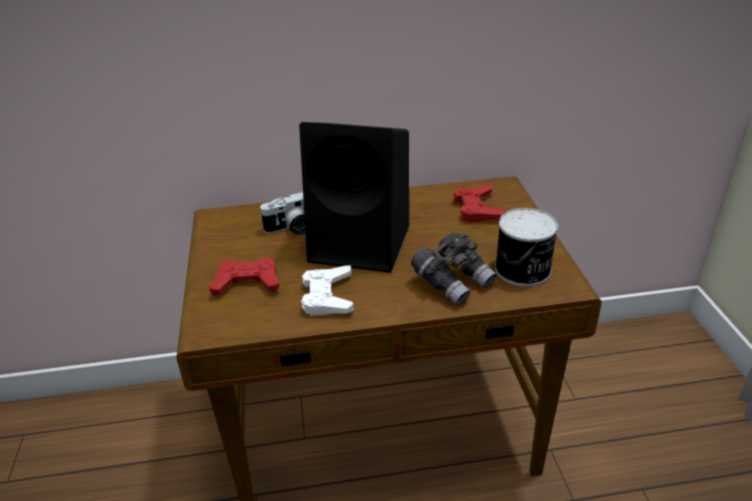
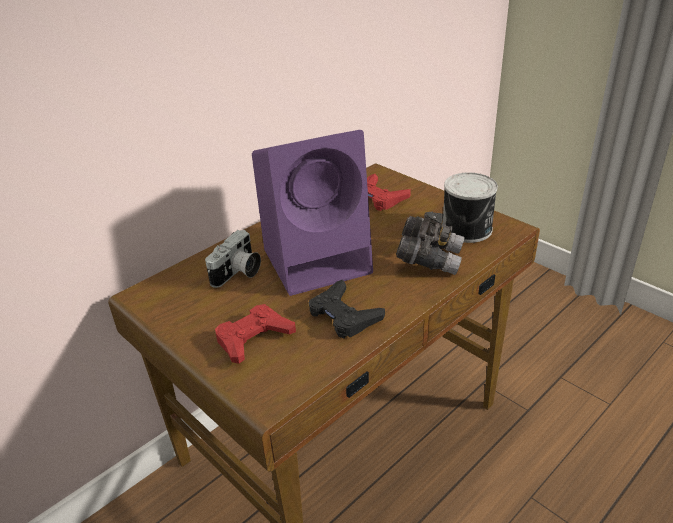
camera: 35 degrees left, 0 degrees up
(327, 296) = (344, 315): white game controller -> black game controller
(363, 243) = (319, 260): black speaker -> purple speaker

